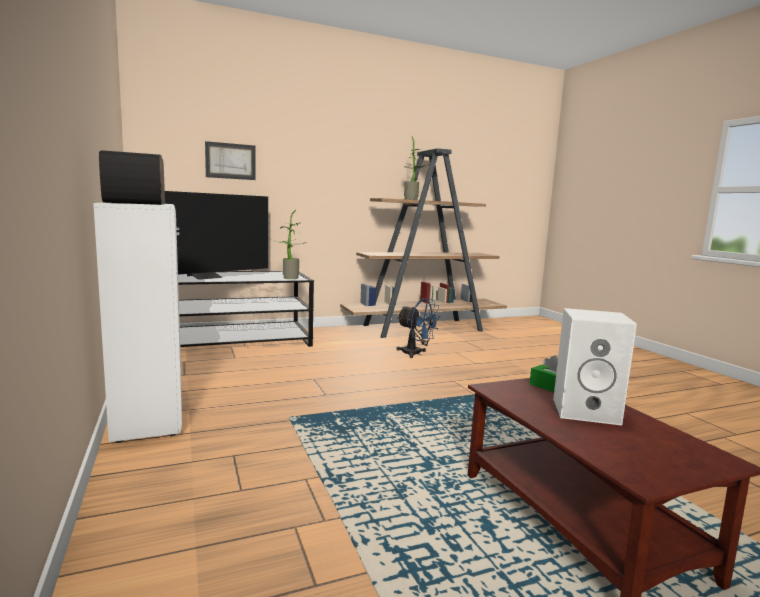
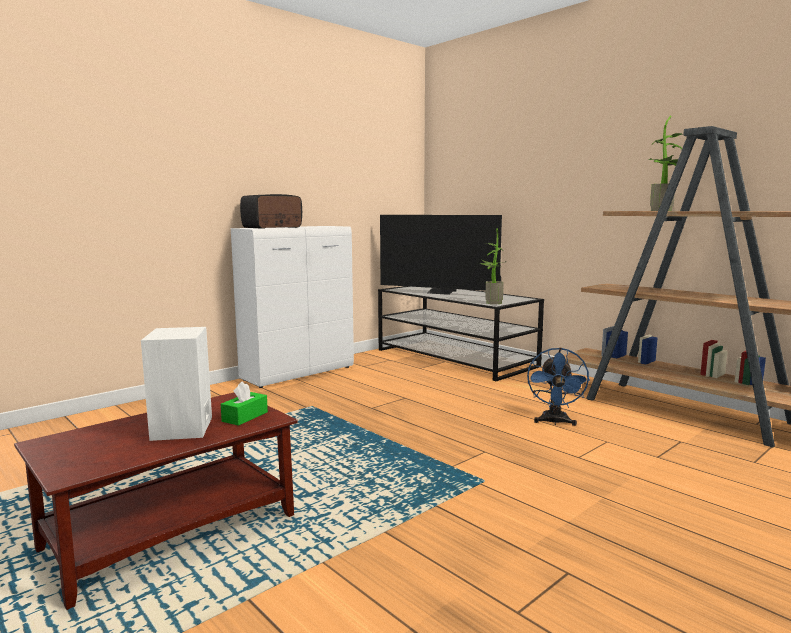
camera: 70 degrees right, 0 degrees up
(230, 161) = (491, 180): picture -> none

